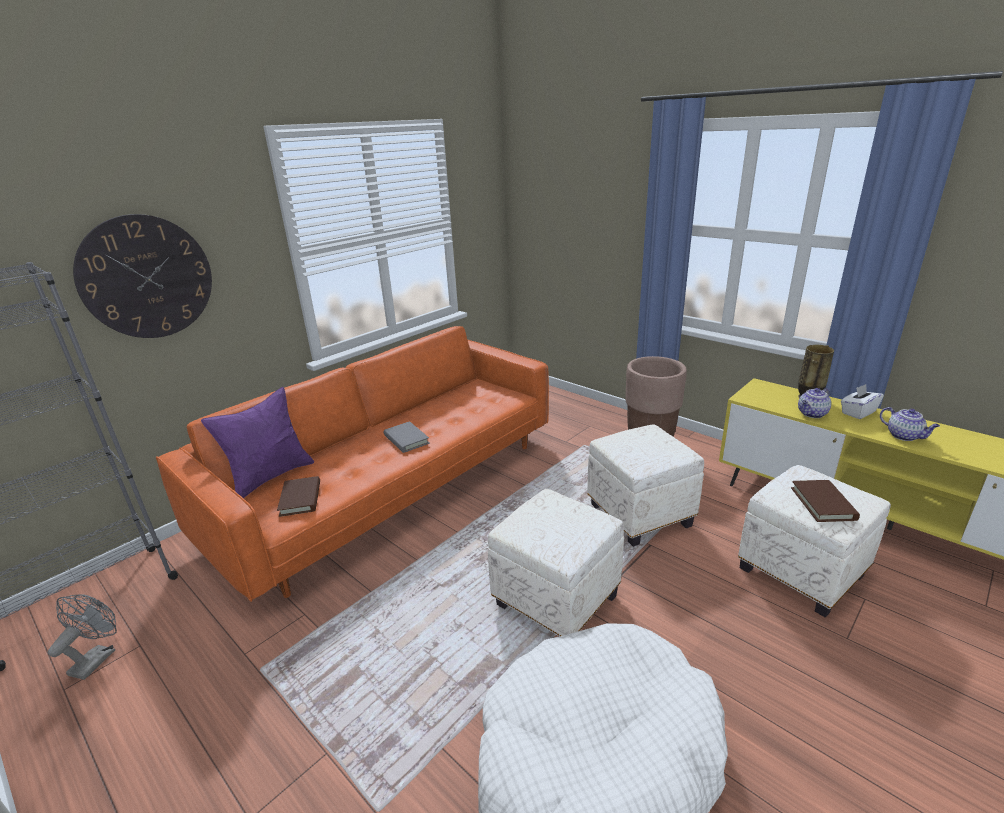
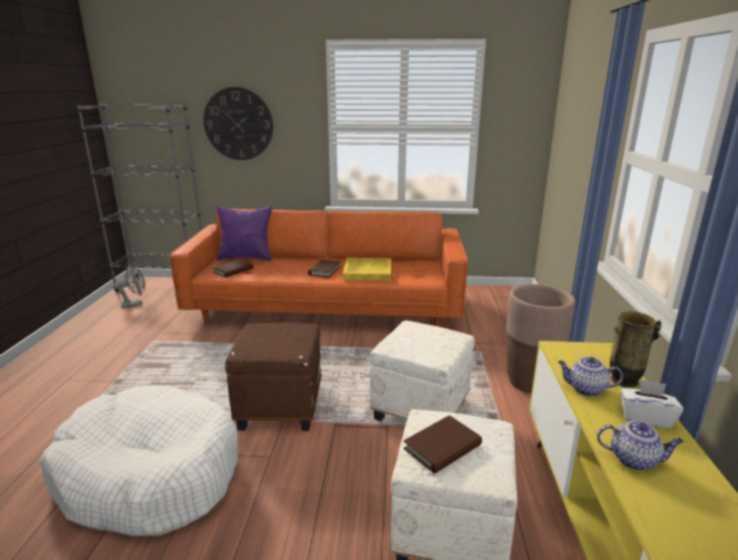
camera: 50 degrees right, 5 degrees down
(406, 439) = (324, 270): grey book -> brown book
(447, 418) = (367, 271): none -> yellow tray
(554, 600) = (279, 406): white ottoman -> brown ottoman
(904, 436) = (634, 459): teapot -> teapot turned 90 degrees counterclockwise

